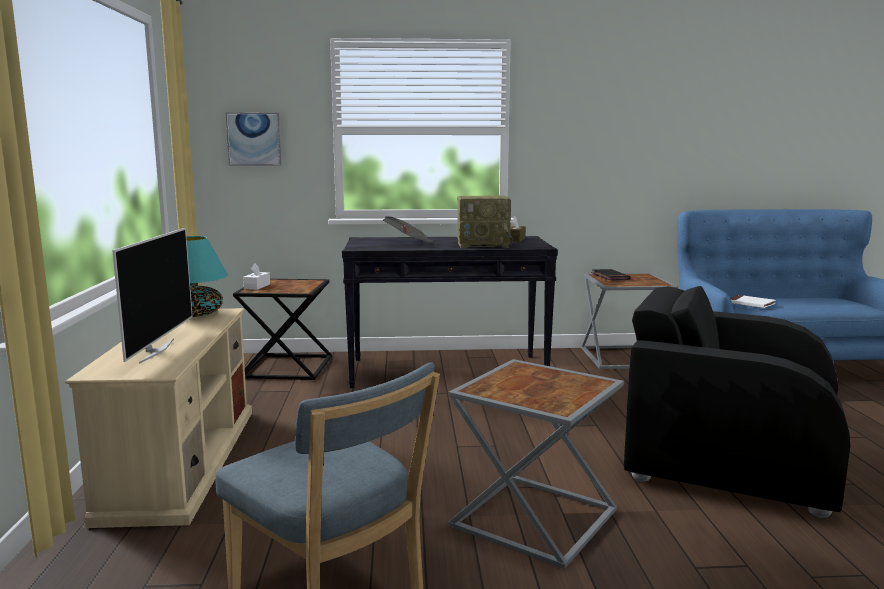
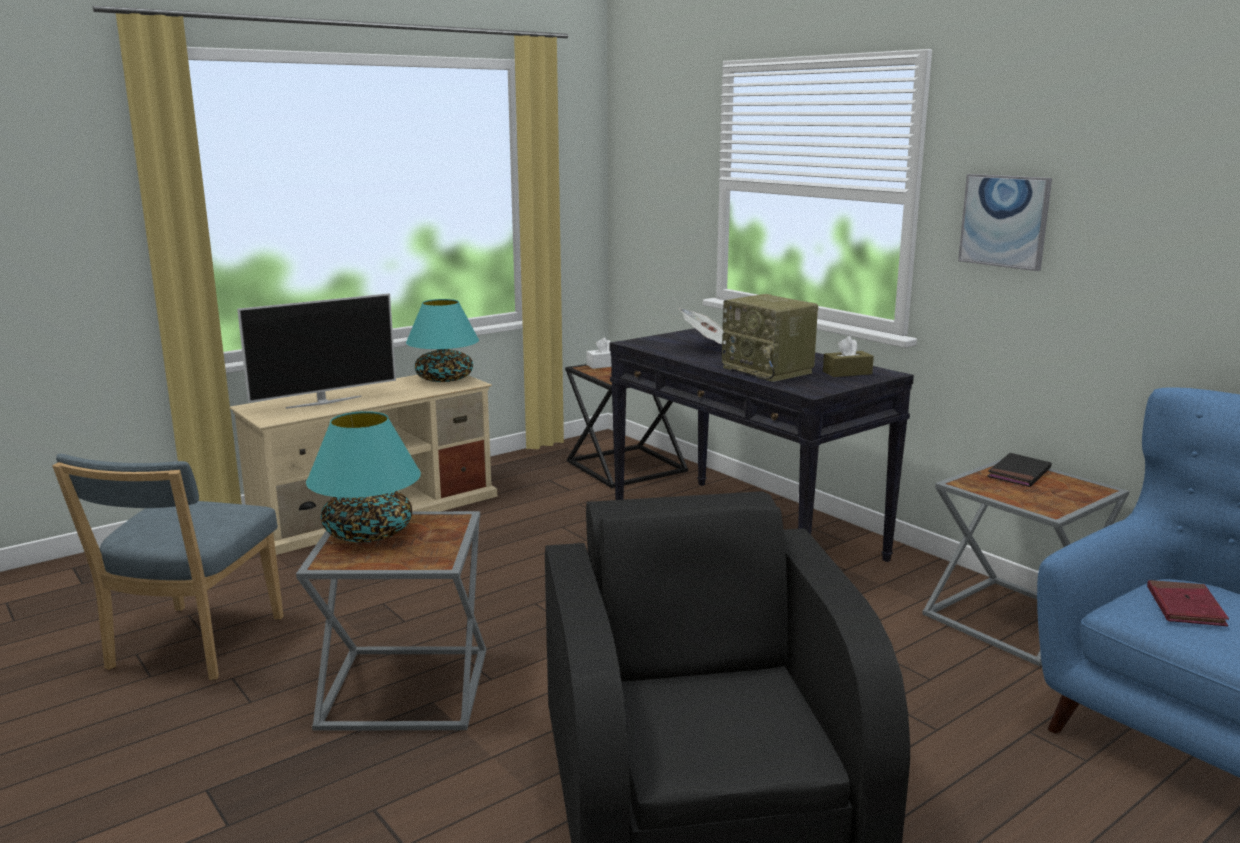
camera: 55 degrees right, 5 degrees up
(254, 139) = (653, 189): picture -> picture (1004, 221)
(515, 390) = (368, 533): none -> turquoise table lamp
(750, 304) = (1185, 607): white book -> red book

